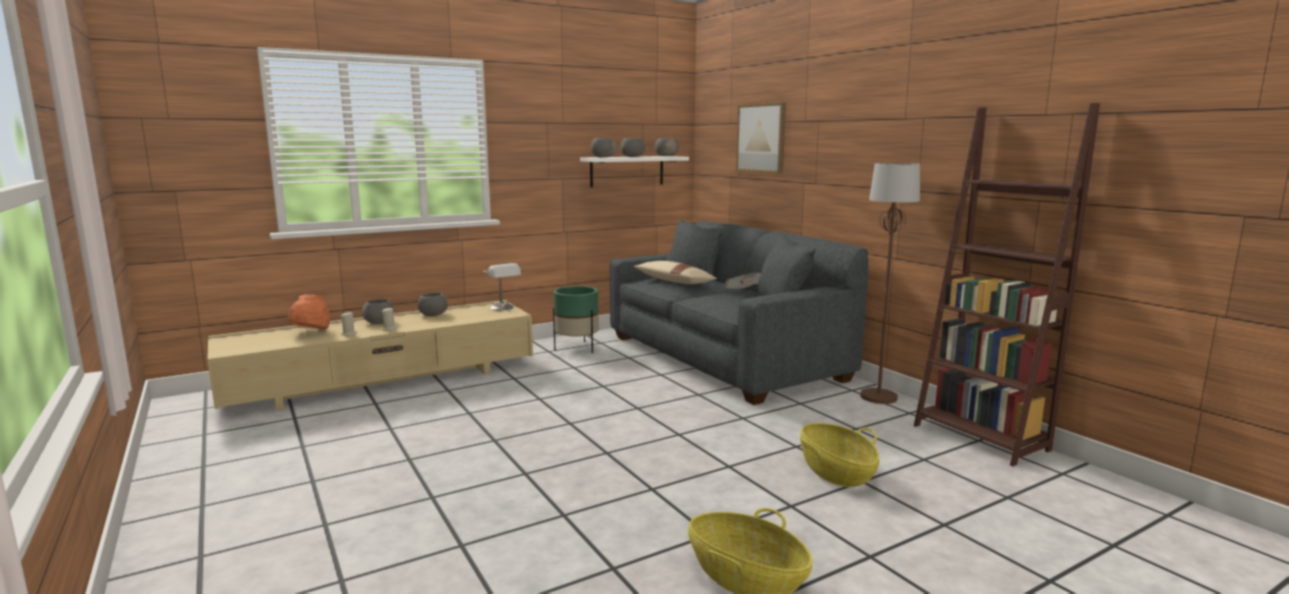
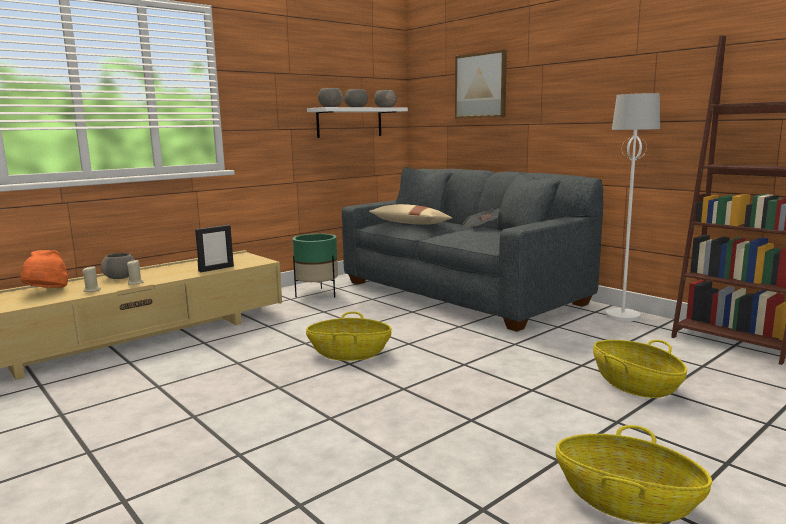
camera: 10 degrees left, 0 degrees up
(433, 315) = (175, 267): grey bowl -> none
(468, 319) = (216, 268): none -> picture frame
(504, 308) = (247, 258): white table lamp -> none
(575, 413) = (349, 353): none -> basket
(879, 397) = (623, 316): brown floor lamp -> white floor lamp

